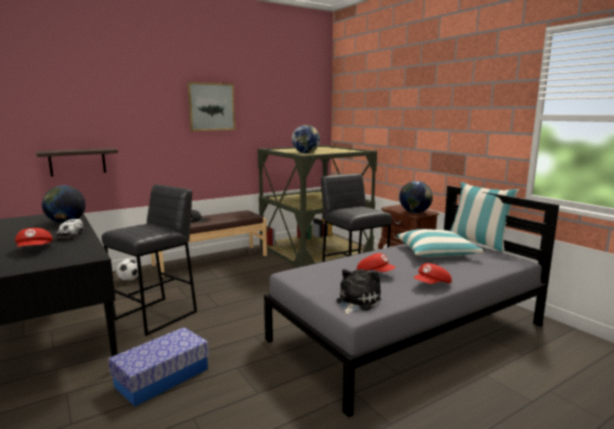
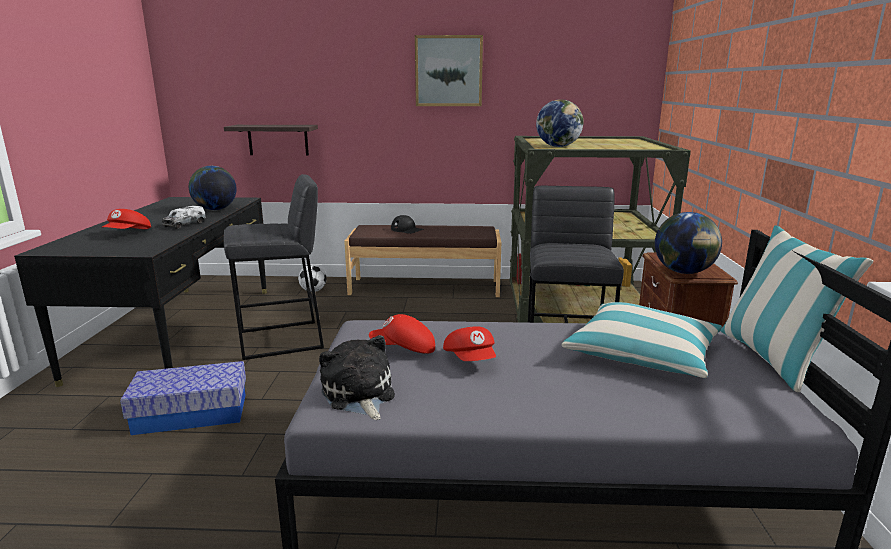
camera: 35 degrees right, 5 degrees up
(356, 302) = (359, 395): plush toy -> plush toy turned 90 degrees counterclockwise
(432, 285) = (520, 409): red cap -> red cap (404, 349)

